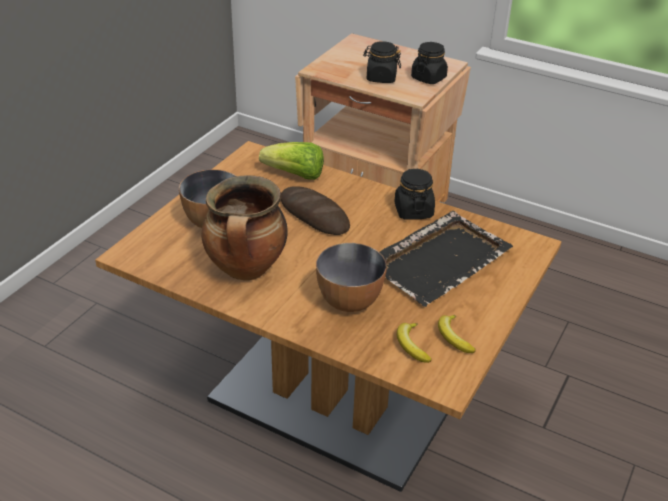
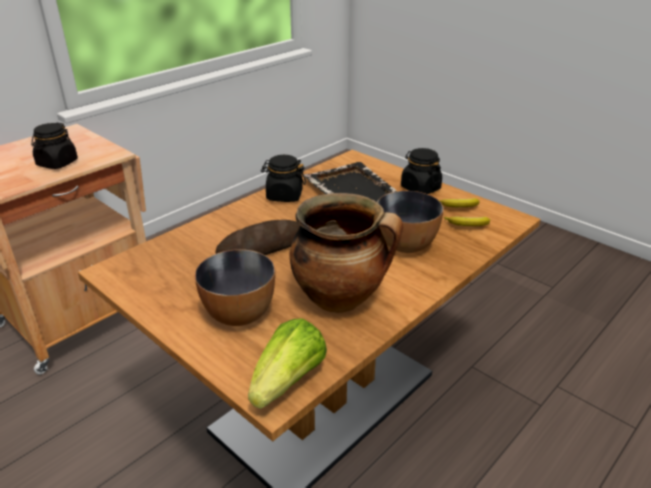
camera: 75 degrees left, 5 degrees down
(295, 175) = (180, 248): lettuce -> lettuce (288, 381)
(428, 78) = (86, 143): black jar -> black jar (420, 188)

